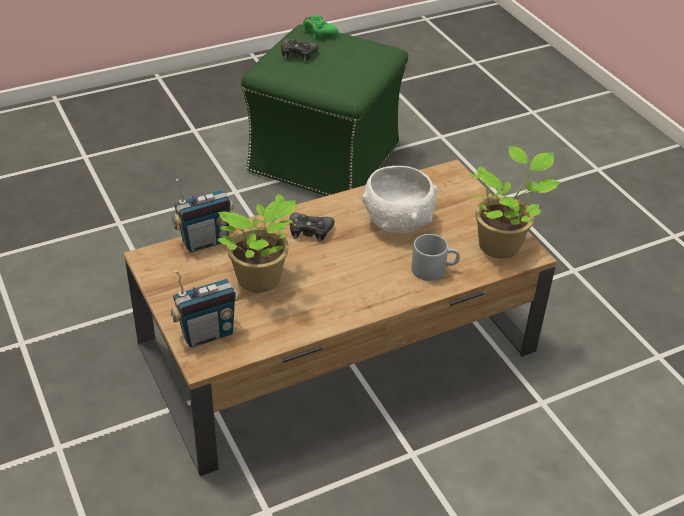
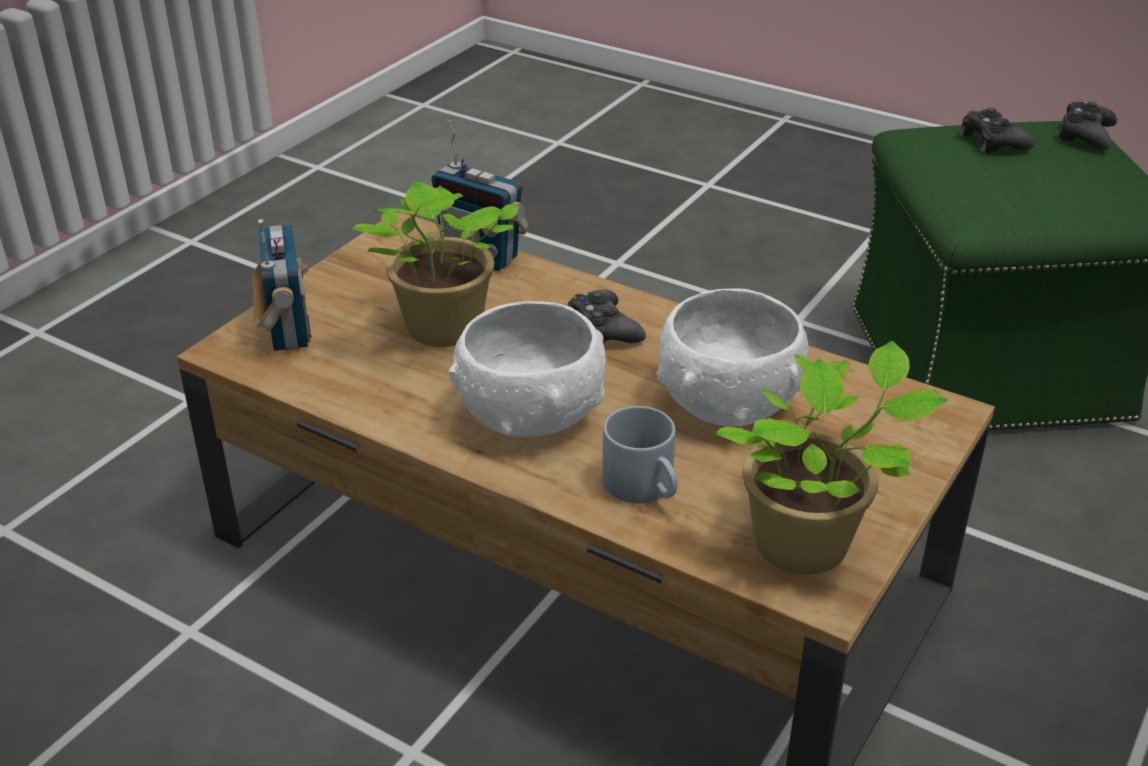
camera: 60 degrees right, 5 degrees down
(207, 334) = (287, 331): radio -> radio turned 135 degrees counterclockwise
(319, 32) = (1085, 135): green game controller -> black game controller
(356, 280) = (530, 416): none -> white bowl

